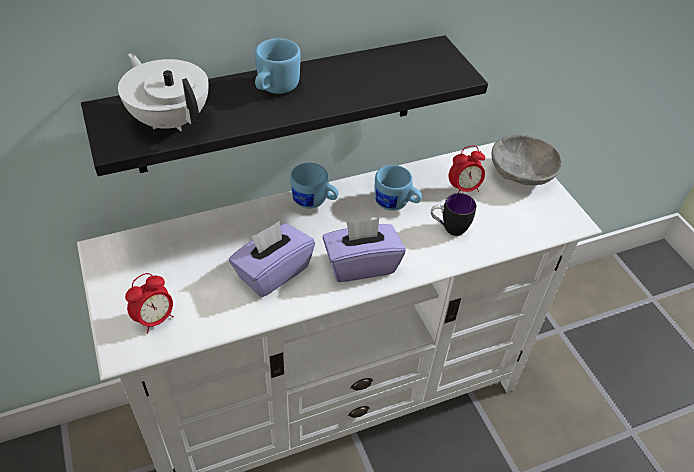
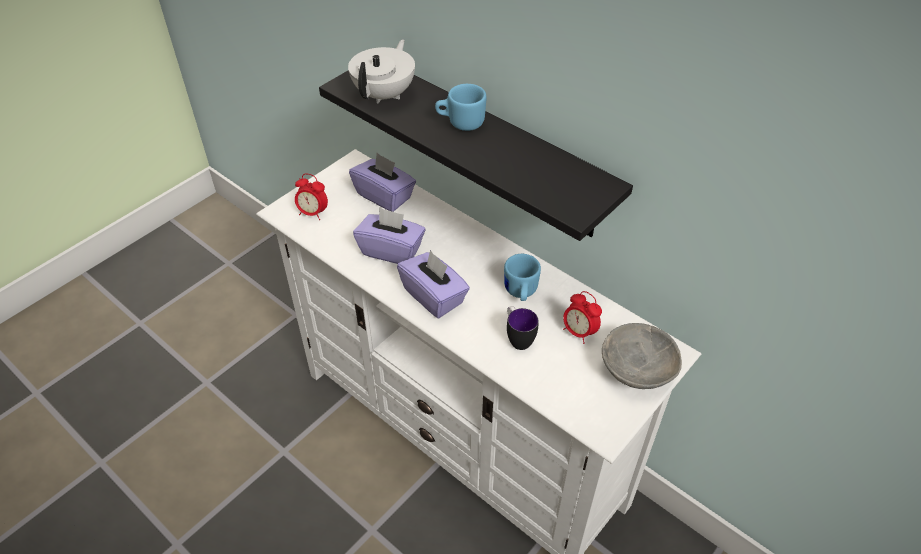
camera: 65 degrees right, 0 degrees up
(183, 246) = (384, 196): none -> purple tissue box
(314, 202) = (482, 243): blue mug -> none

